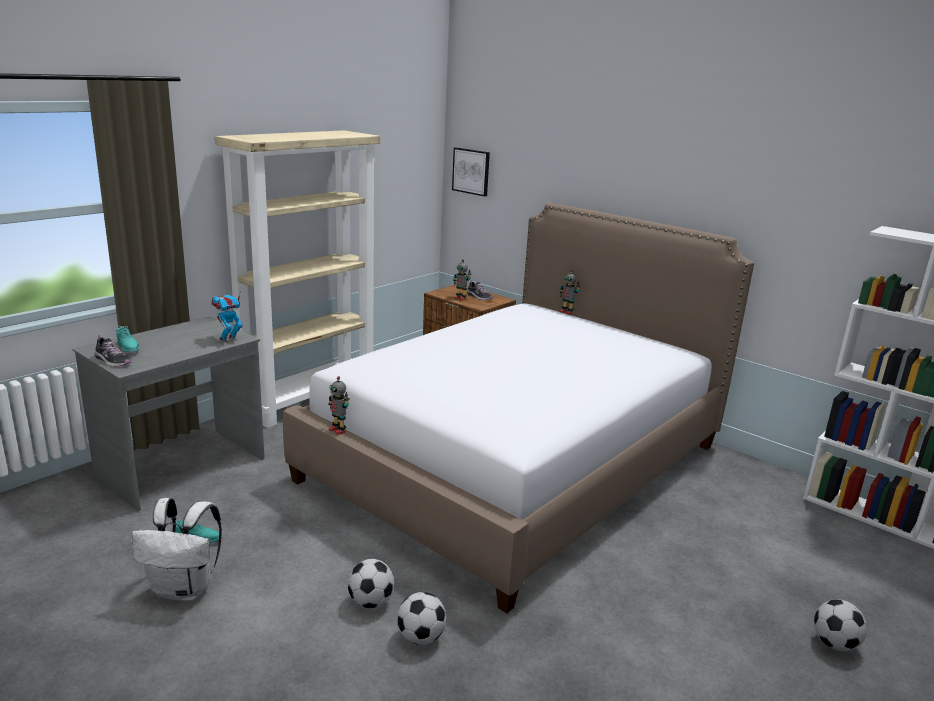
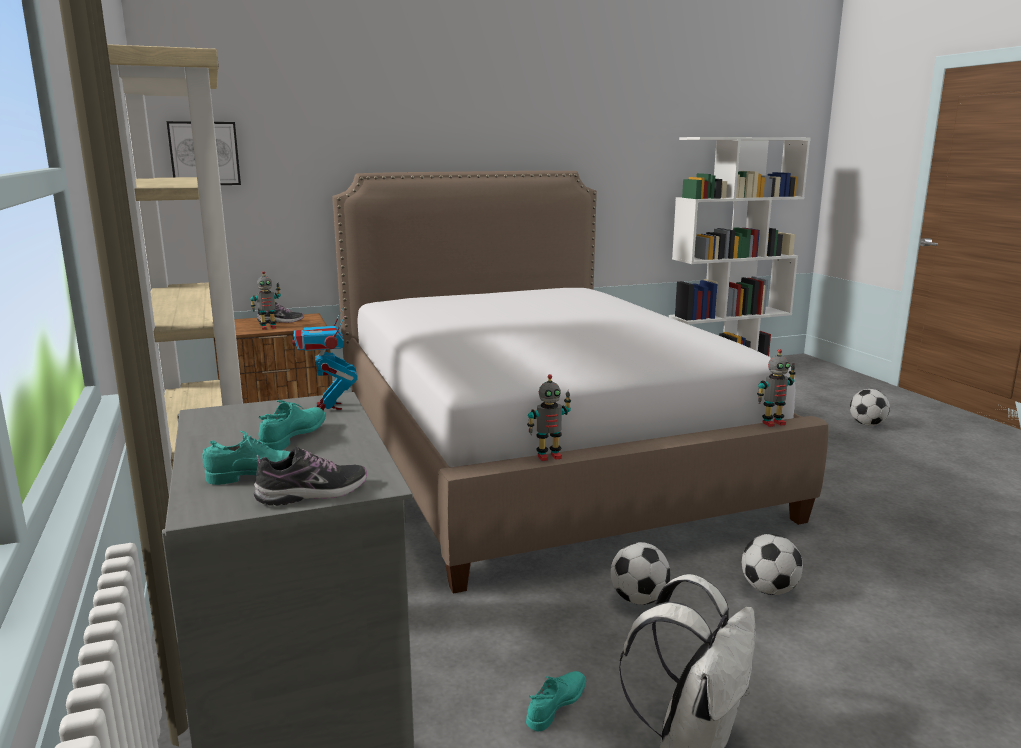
camera: 60 degrees left, 5 degrees down
(180, 343) = (293, 437): none -> turquoise shoe
(421, 637) = (838, 574): football -> football (638, 599)
(566, 312) = (428, 295): toy robot -> toy robot (772, 423)

